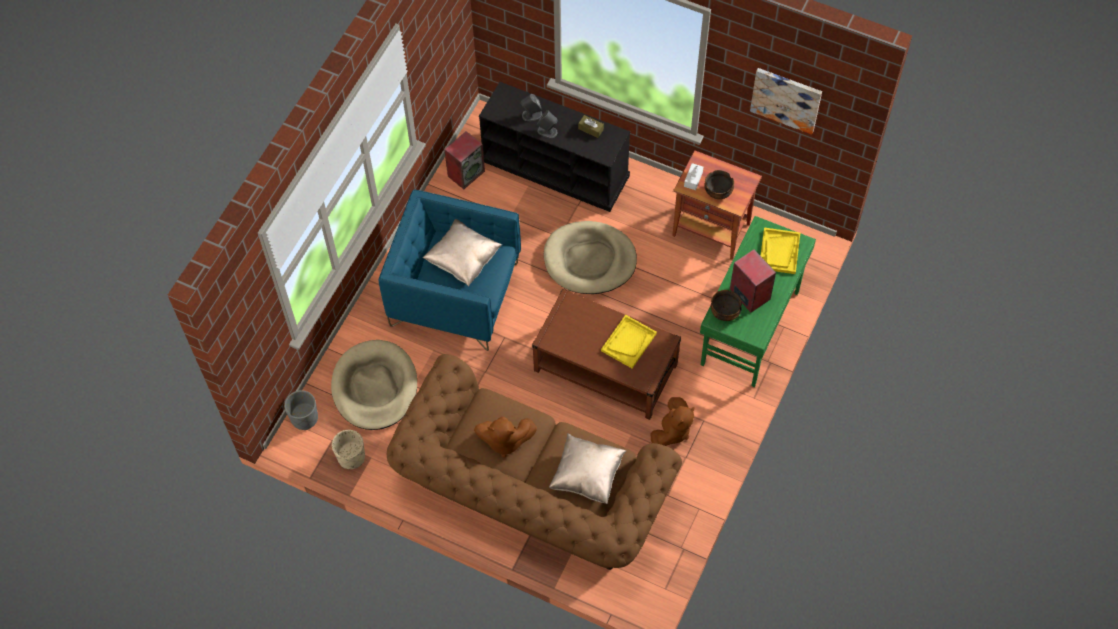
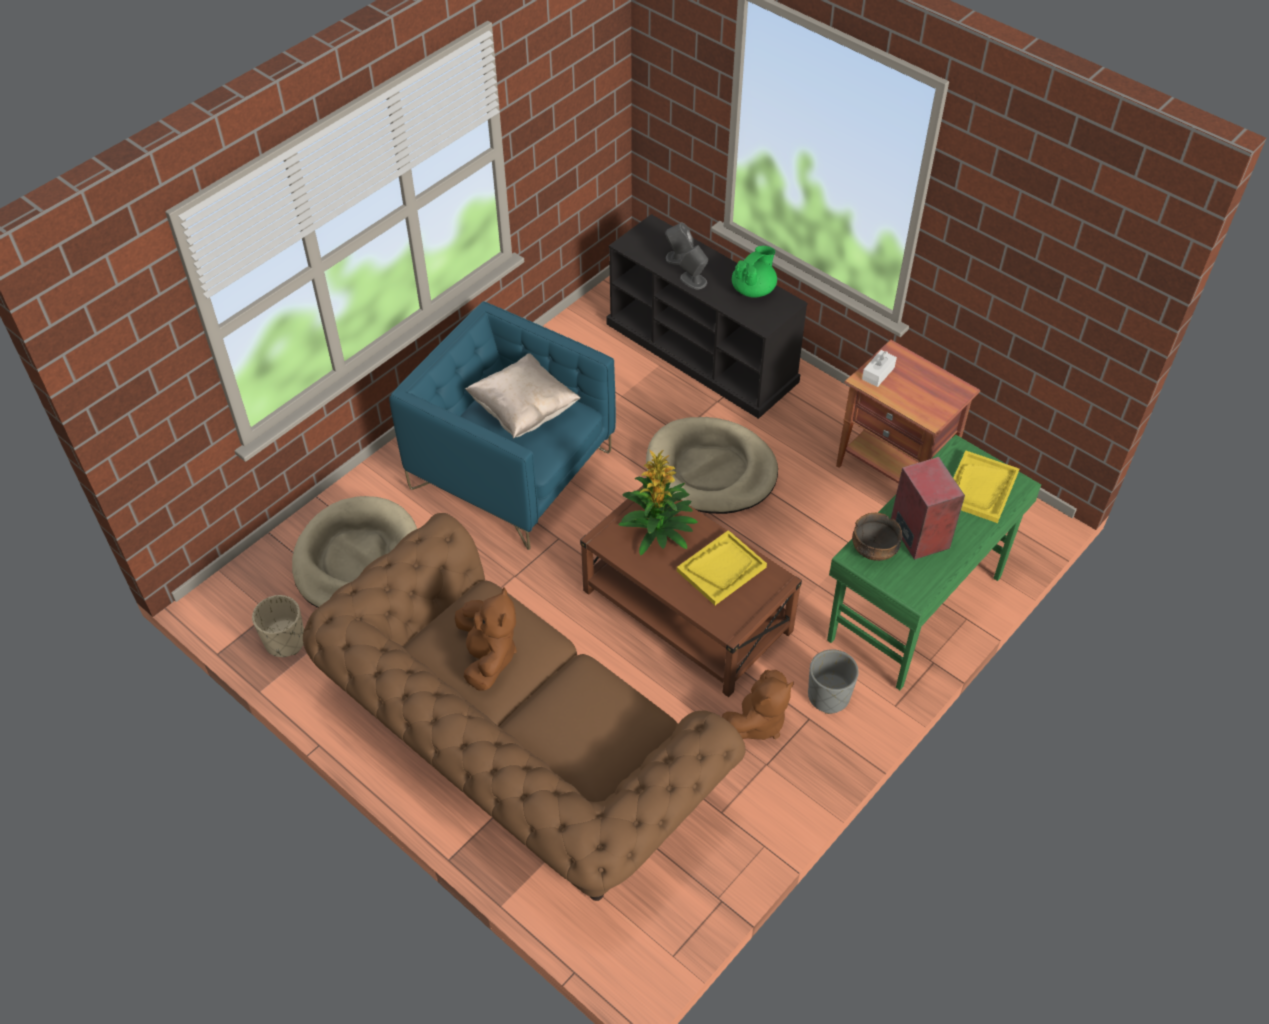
camera: 15 degrees right, 10 degrees down
(304, 418) = (246, 575): grey planter -> grey planter (828, 696)
(466, 173) = (583, 334): speaker -> none
(504, 441) = (488, 657): brown plush toy -> brown plush toy turned 120 degrees counterclockwise
(579, 324) = (657, 529): none -> potted plant
(587, 476) = (593, 738): beige pillow -> none
(591, 129) = (754, 289): brown tissue box -> green teapot
(718, 192) = (910, 397): bowl -> none
(786, 99) = (1038, 257): picture -> none

